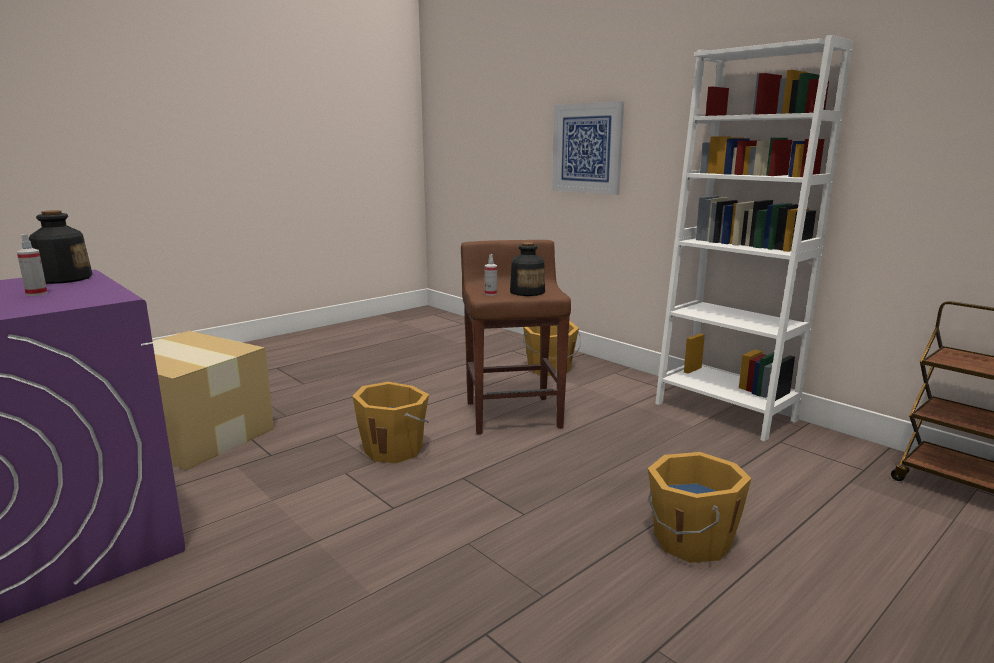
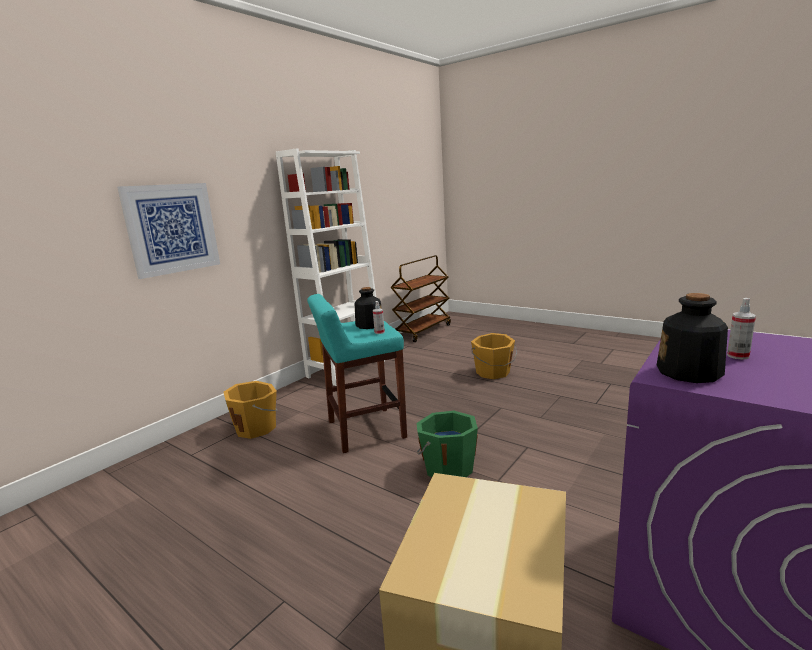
camera: 100 degrees left, 0 degrees up
(394, 449) = (448, 468): orange bucket -> green bucket
(513, 414) = (364, 430): brown stool -> turquoise stool

